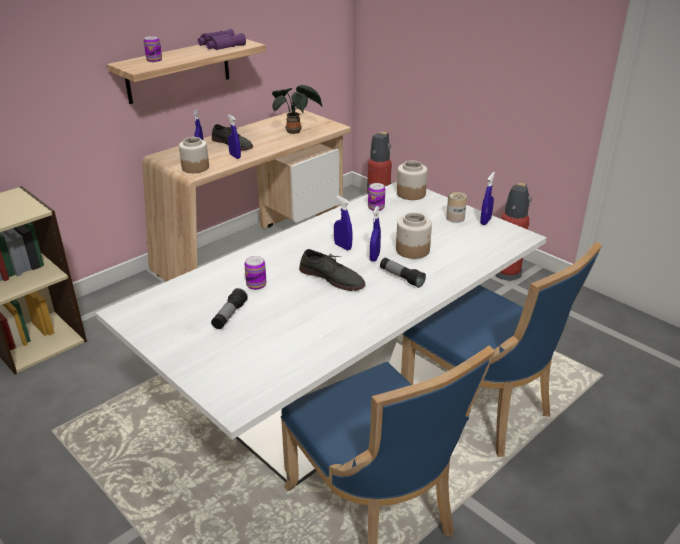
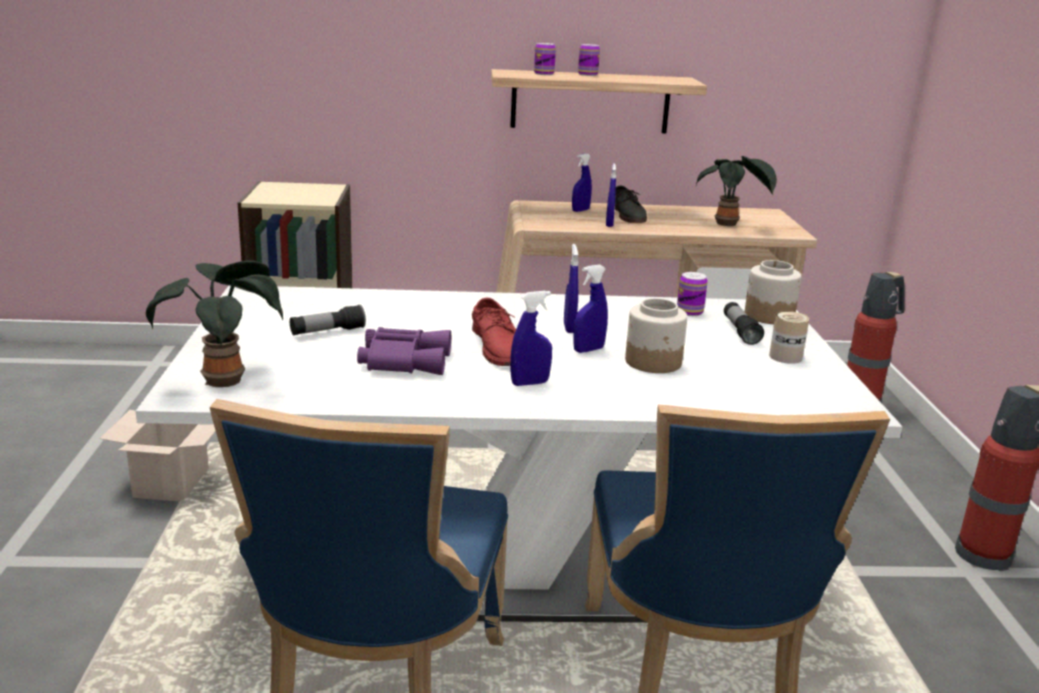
camera: 40 degrees right, 10 degrees down
(67, 473) = (171, 482): none -> cardboard box
(195, 168) = (546, 221): jar -> none
(220, 46) = (647, 78): purple binoculars -> purple binoculars (404, 360)
(240, 381) = (226, 380): none -> potted plant
(256, 285) = (405, 321): can -> can (588, 74)
(332, 277) = (498, 346): grey shoe -> red shoe
(401, 278) = (581, 378): flashlight -> flashlight (740, 331)
(485, 221) = (828, 375): blue spray bottle -> blue spray bottle (530, 383)

